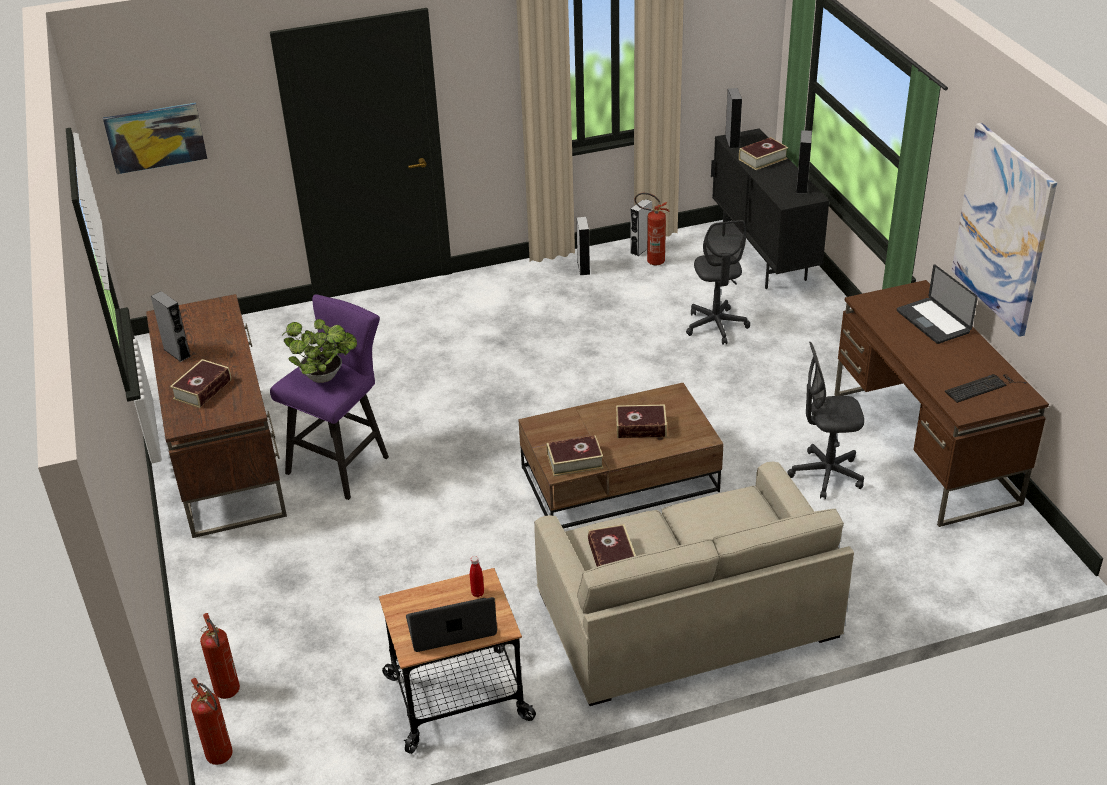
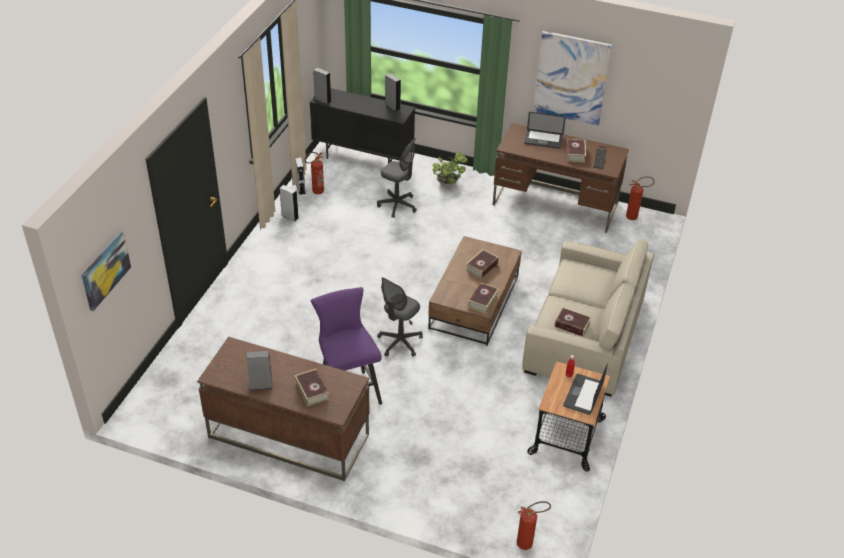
camera: 55 degrees left, 5 degrees up
(229, 694) = (484, 520): fire extinguisher -> fire extinguisher (634, 217)
(326, 377) = (352, 340): potted plant -> potted plant (448, 183)
(762, 159) = (352, 102): book -> book (575, 154)
(826, 475) = (541, 241): grey office chair -> grey office chair (400, 343)

